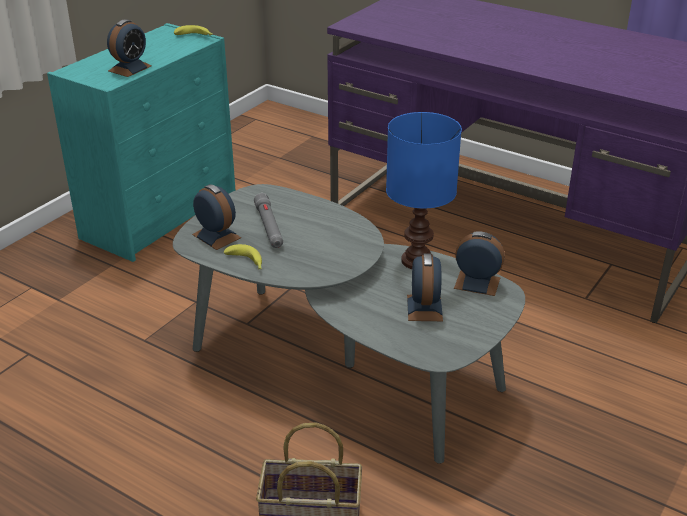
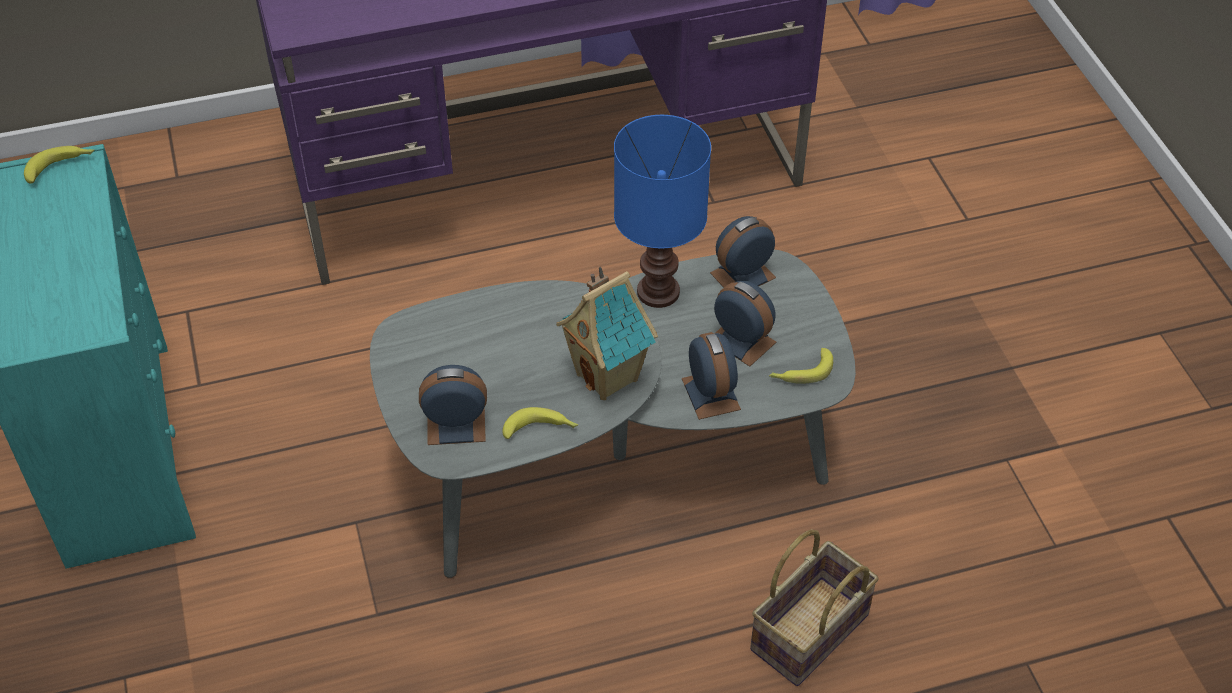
camera: 50 degrees left, 15 degrees up
(130, 68) = (80, 282): alarm clock -> alarm clock (710, 394)
(269, 227) = (489, 369): grey flashlight -> none
(316, 265) = (609, 377): none -> toy house
(432, 343) = (801, 372): none -> banana

